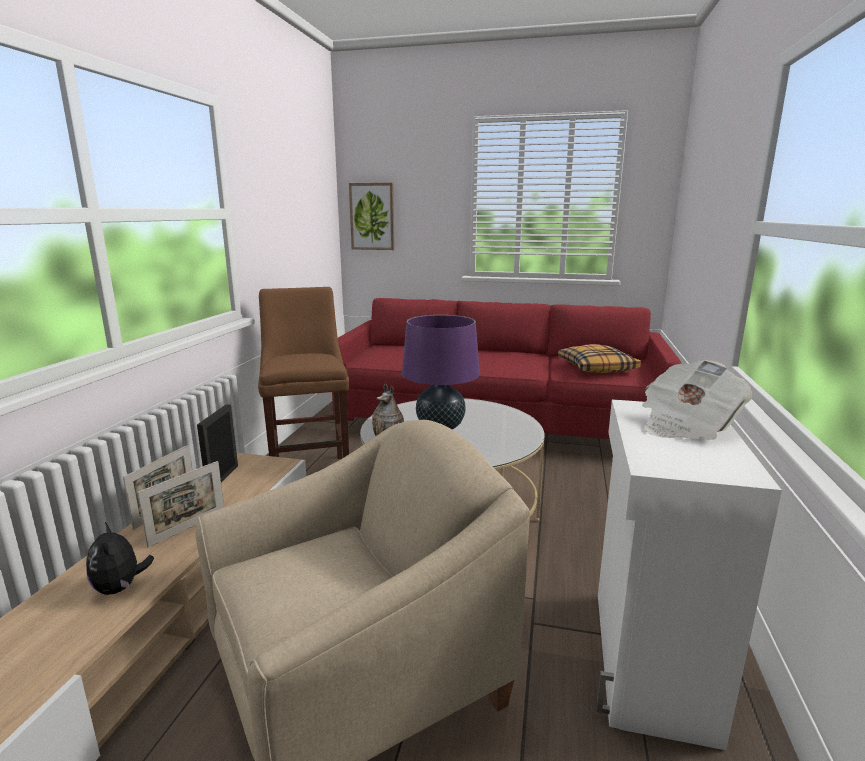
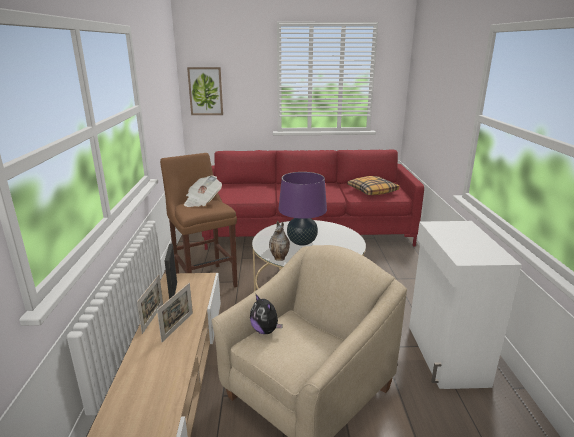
camera: 15 degrees left, 5 degrees up
(120, 588) = (166, 368): plush toy -> plush toy (265, 330)
(686, 425) = (464, 234): newspaper -> newspaper (202, 201)

